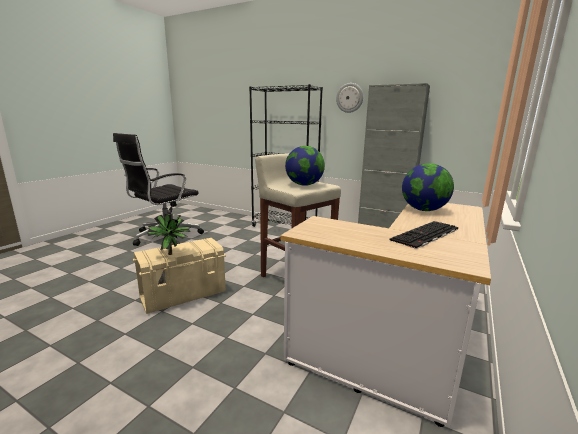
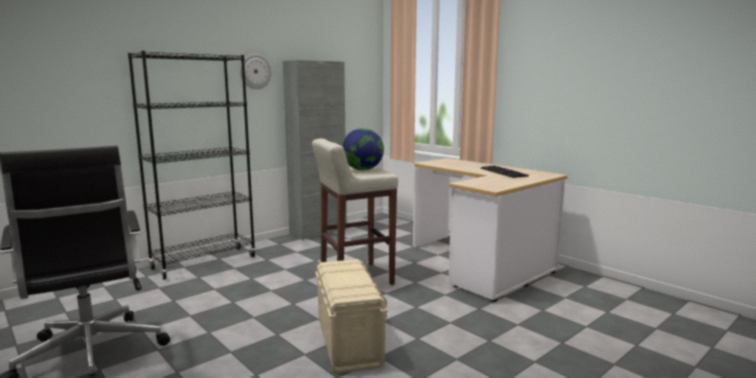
camera: 70 degrees left, 5 degrees down
(172, 254) = (364, 281): potted plant -> none
(423, 210) = (449, 165): globe -> none

